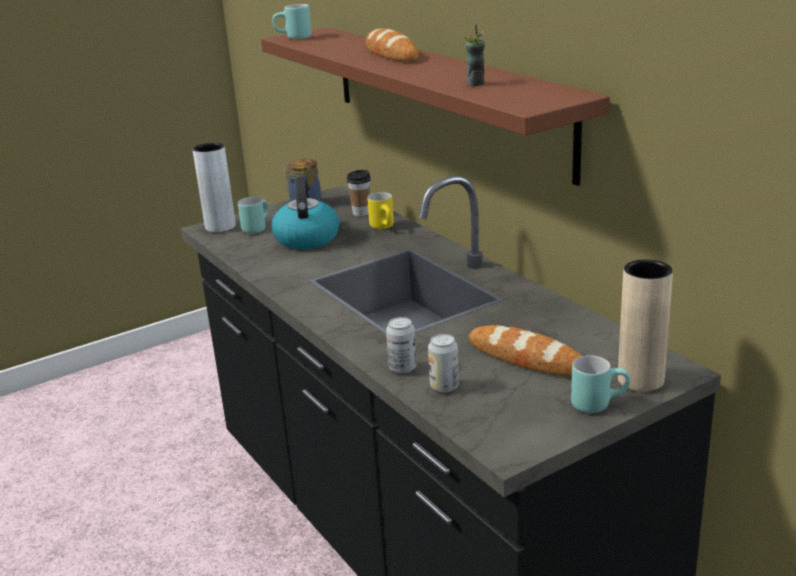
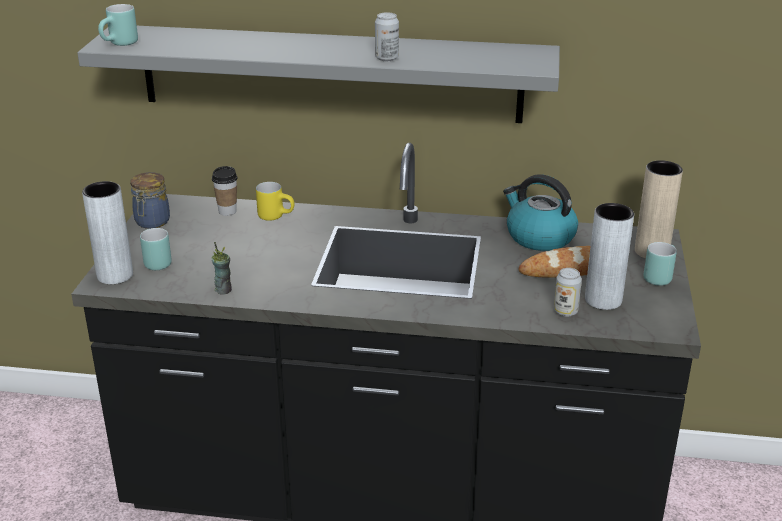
camera: 50 degrees left, 5 degrees up
(306, 238) = (228, 252): kettle -> kettle (539, 237)
(391, 53) = (281, 42): bread -> none
(402, 368) = (517, 313): can -> can (386, 58)
(443, 96) = (330, 73): brown shelf -> grey shelf
(475, 84) = (444, 56): cup -> cup (223, 290)
(497, 395) = (603, 300): none -> grey vase

